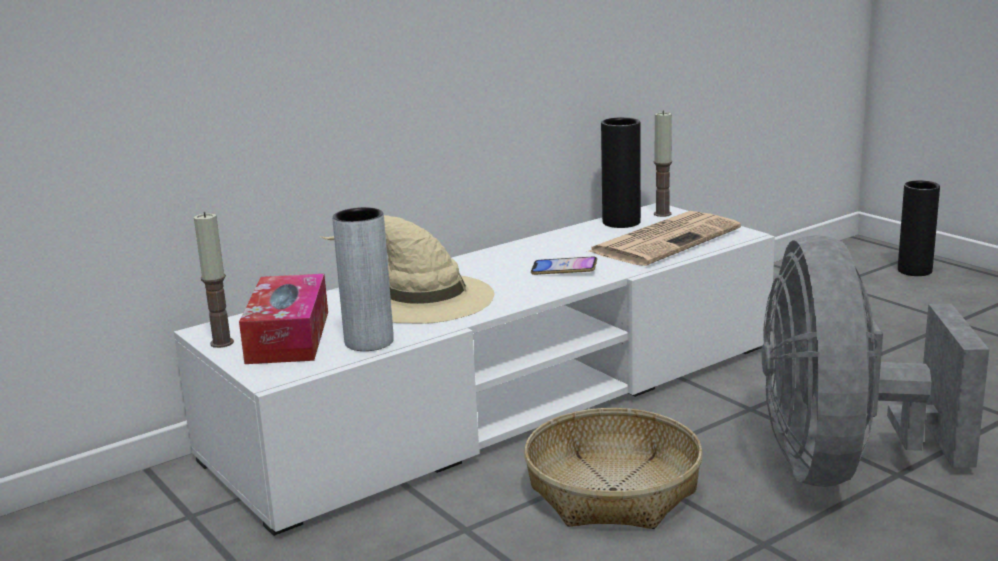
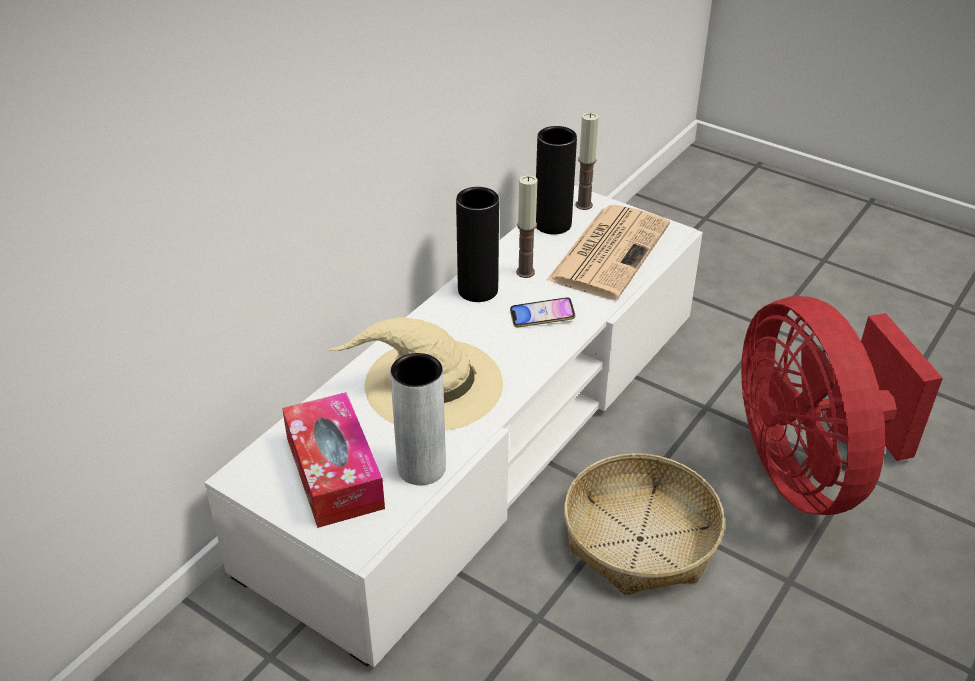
camera: 20 degrees left, 20 degrees up
(221, 343) = (271, 495): candle -> candle (525, 272)
(841, 465) = (808, 470): grey fan -> red fan
(914, 271) = (764, 191): black vase -> black vase (478, 290)

